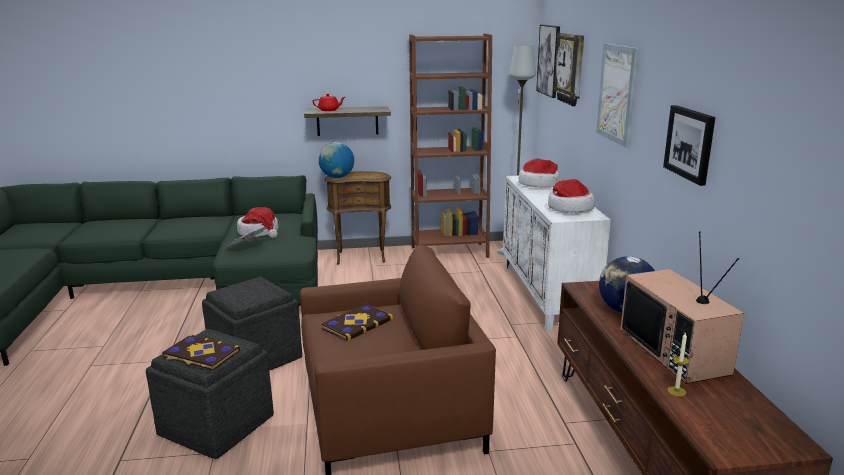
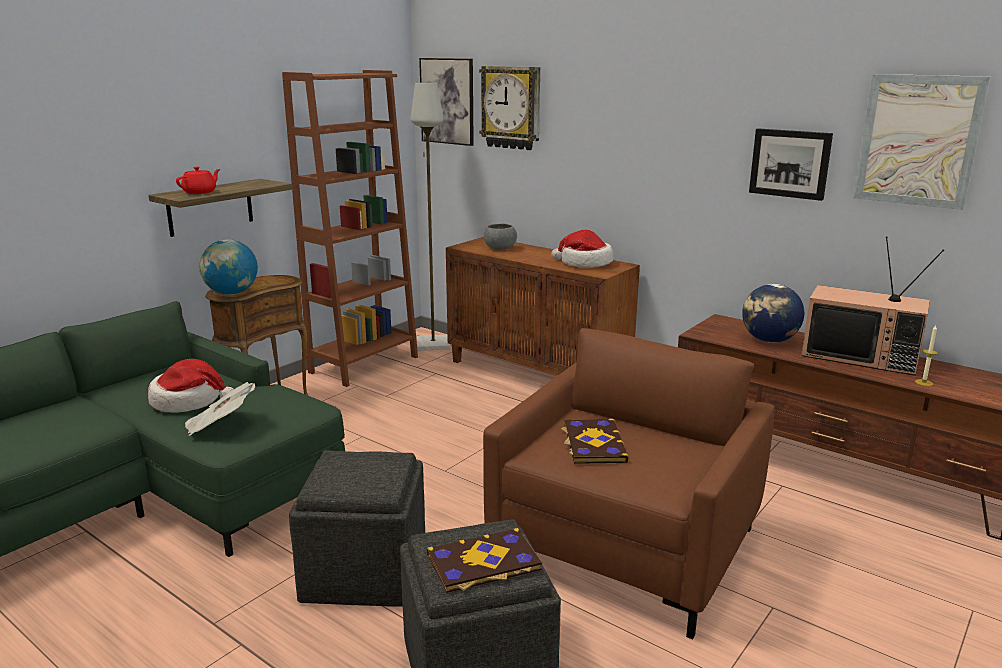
camera: 45 degrees left, 0 degrees up
(539, 184) = (500, 248): hat -> grey bowl
(547, 295) = (538, 374): white cabinet -> brown cabinet
(617, 93) = (631, 127): picture -> picture (918, 140)

